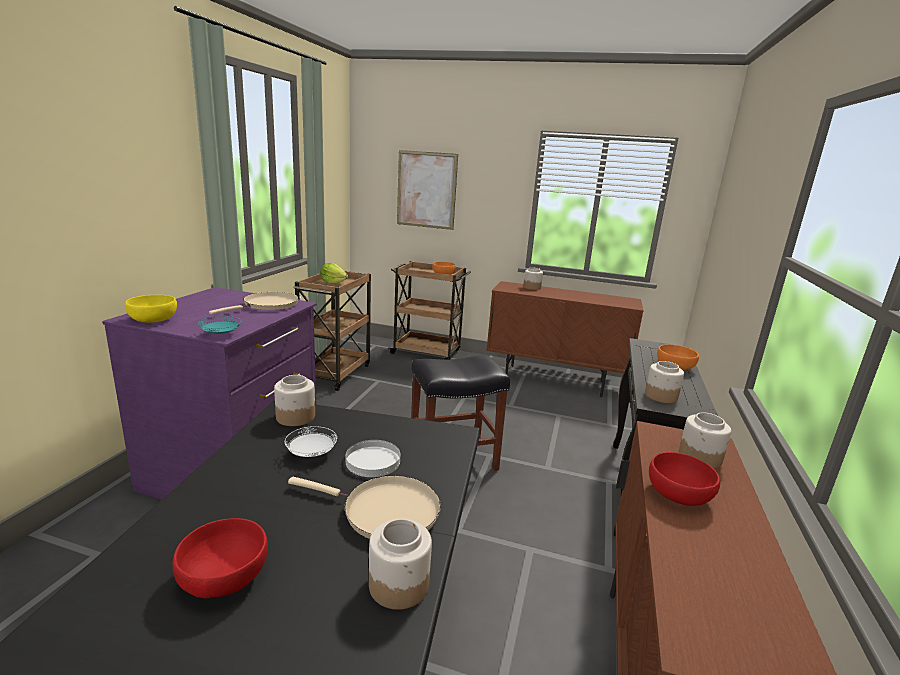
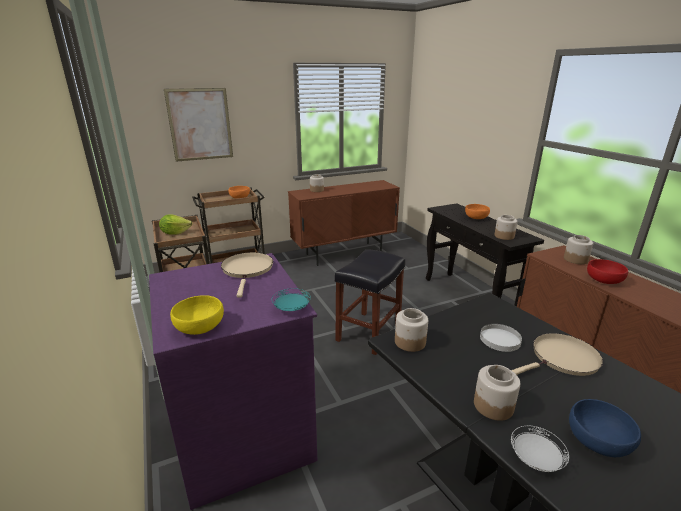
camera: 40 degrees left, 5 degrees up
(225, 576) = (597, 440): red bowl -> blue bowl
(311, 454) = (470, 356): white plate -> white plate (535, 459)
(399, 584) = (635, 383): jar -> jar (493, 405)

